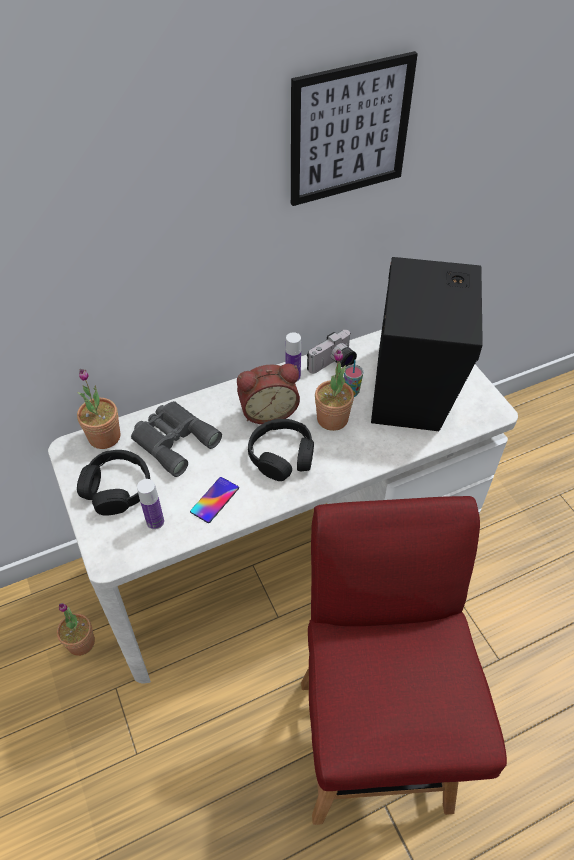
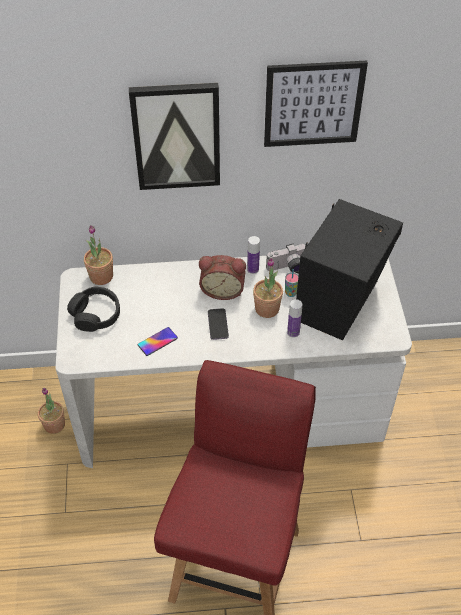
camera: 20 degrees right, 0 degrees up
(155, 522) = (112, 344): bottle -> bottle (293, 332)
(173, 440) = (147, 292): grey binoculars -> none
(177, 213) = (176, 136): none -> picture
(282, 456) = (218, 325): black headphones -> phone

